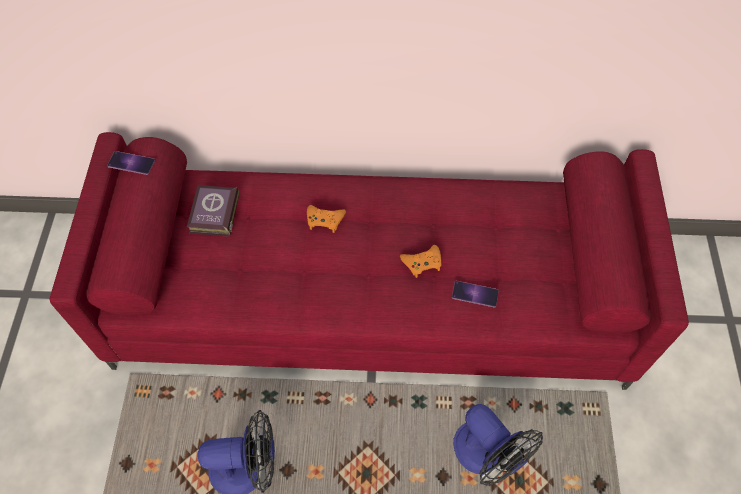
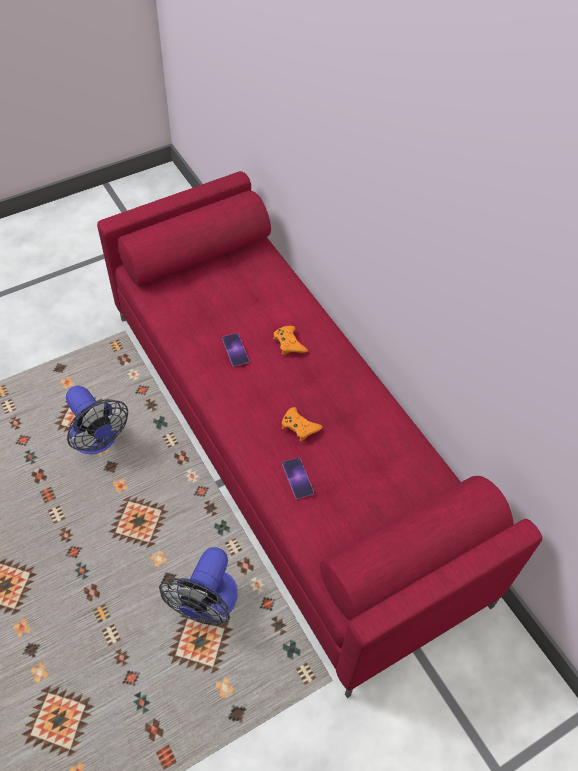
camera: 55 degrees right, 5 degrees down
(131, 163) = (228, 198): phone -> phone (235, 350)
(213, 214) = (241, 276): book -> none

